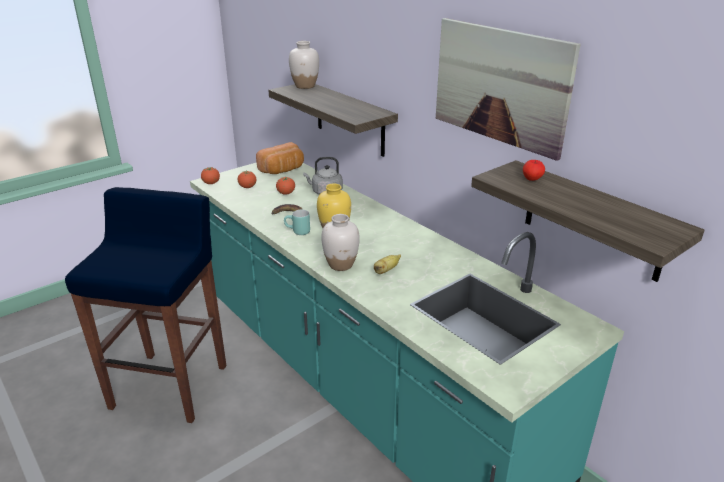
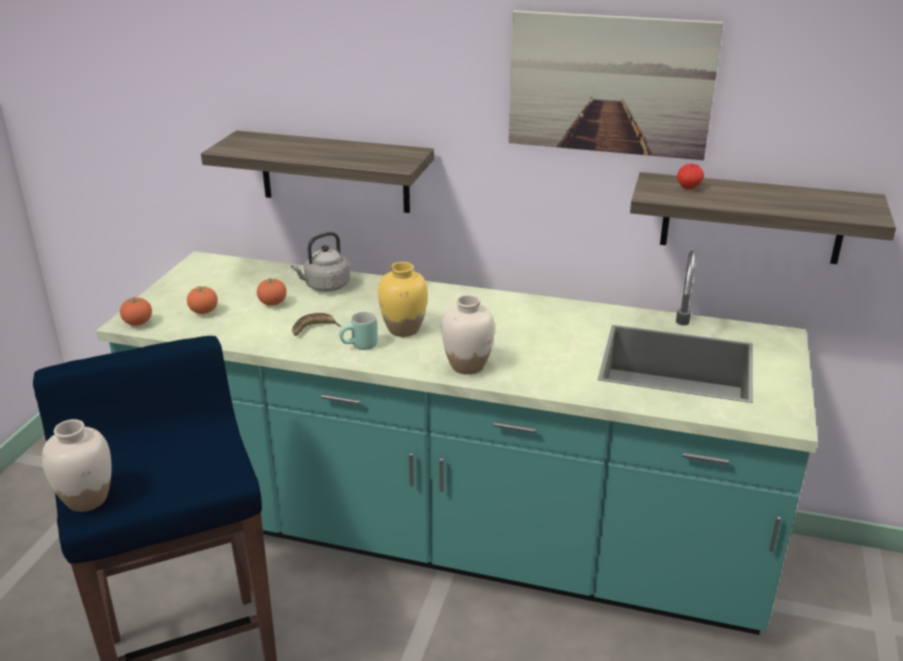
camera: 35 degrees left, 0 degrees up
(283, 170) = (222, 274): bread -> none
(305, 86) = (247, 138): white vase -> white vase (87, 499)
(386, 270) = (526, 353): banana -> none

